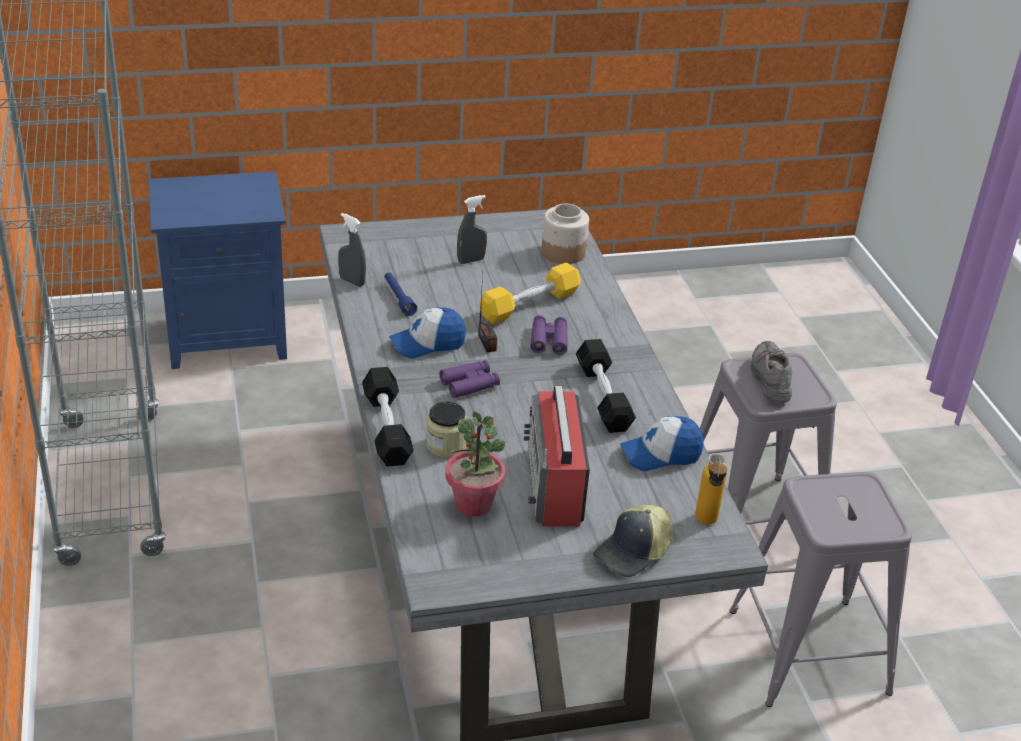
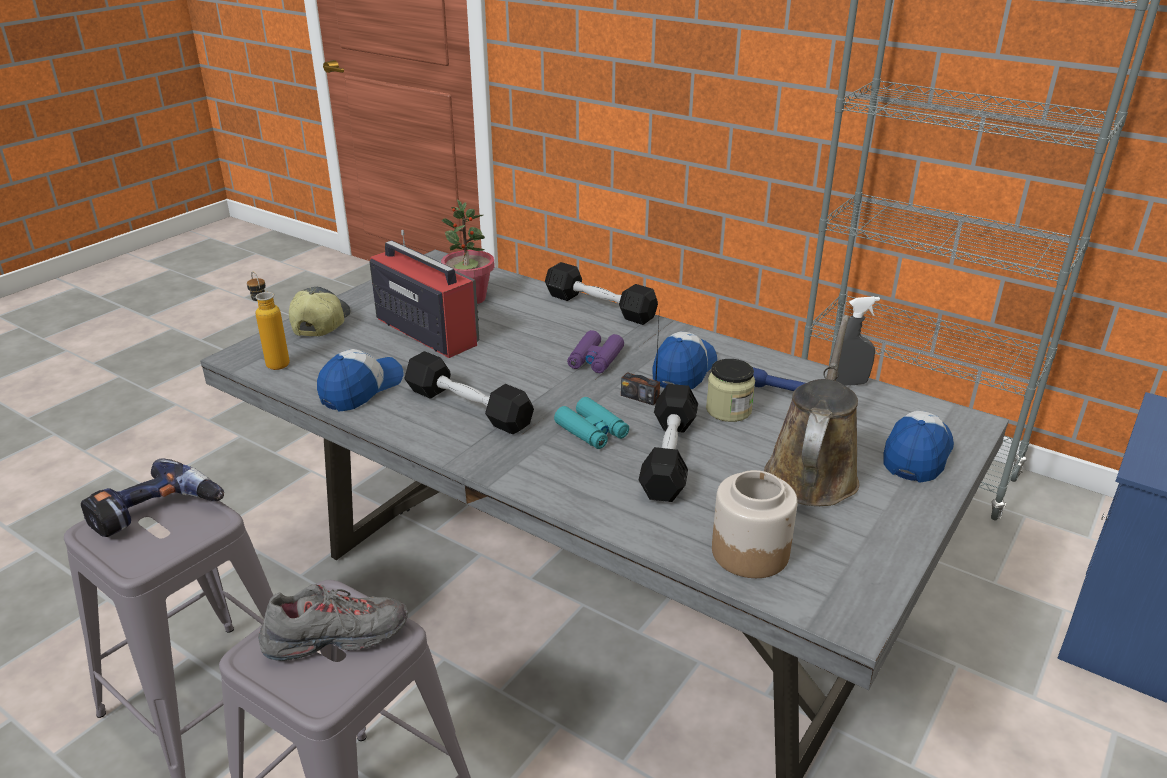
camera: 140 degrees right, 5 degrees down
(404, 239) = (917, 454): none -> cap
(446, 445) = (542, 317): jar -> jar (728, 410)
(471, 260) = (812, 471): grey spray bottle -> brown watering can
(529, 304) = (669, 457): yellow dumbbell -> black dumbbell
(549, 340) = (592, 431): purple binoculars -> turquoise binoculars
(770, 380) = (336, 638): grey shoe -> grey shoe turned 60 degrees counterclockwise
(841, 512) = (157, 515): none -> power drill

